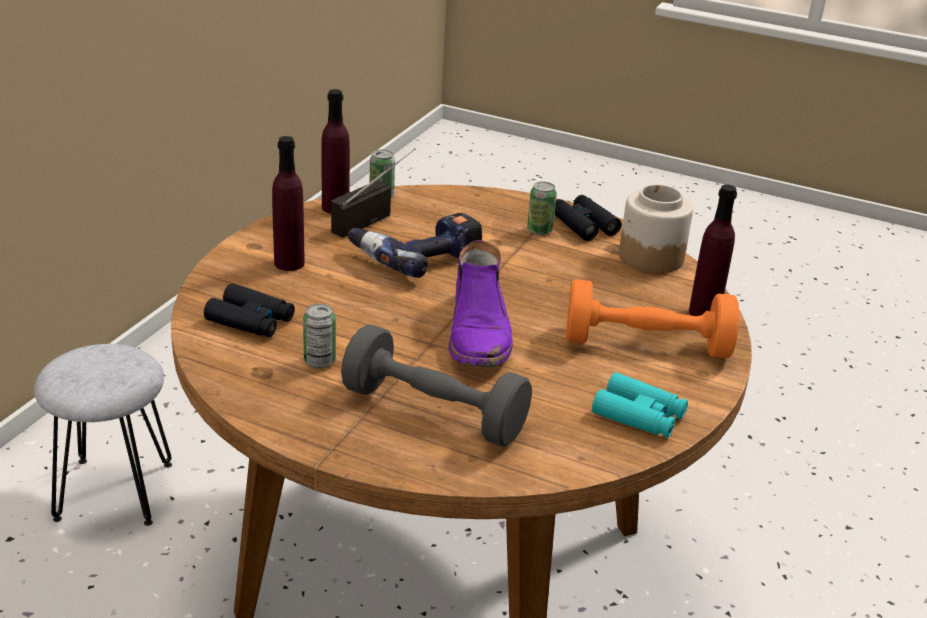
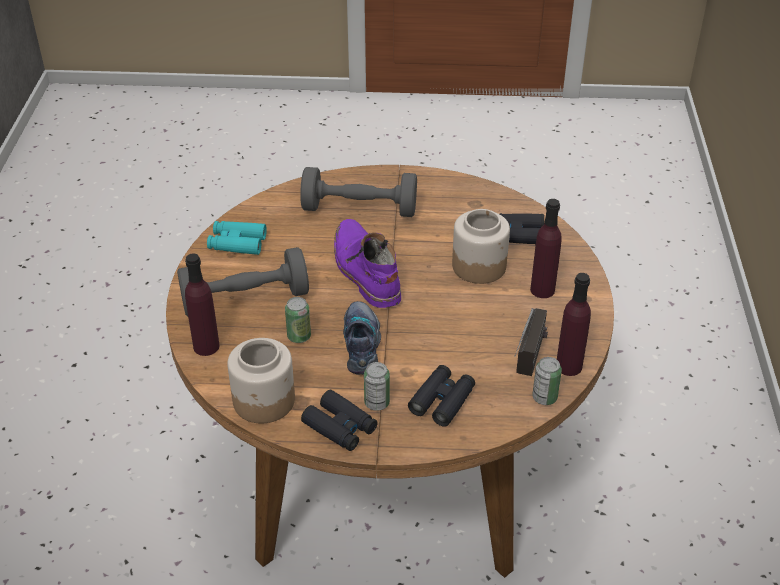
camera: 160 degrees right, 10 degrees up
(114, 490) = (665, 445): grey stool -> none
(319, 361) = (449, 220): can -> can (299, 336)
(334, 302) = (479, 266): none -> jar
(416, 255) = (458, 331): power drill -> none
(476, 217) = (442, 400): none -> black binoculars
(526, 272) = (362, 344): none -> shoe
(646, 345) = (245, 299): orange dumbbell -> grey dumbbell

